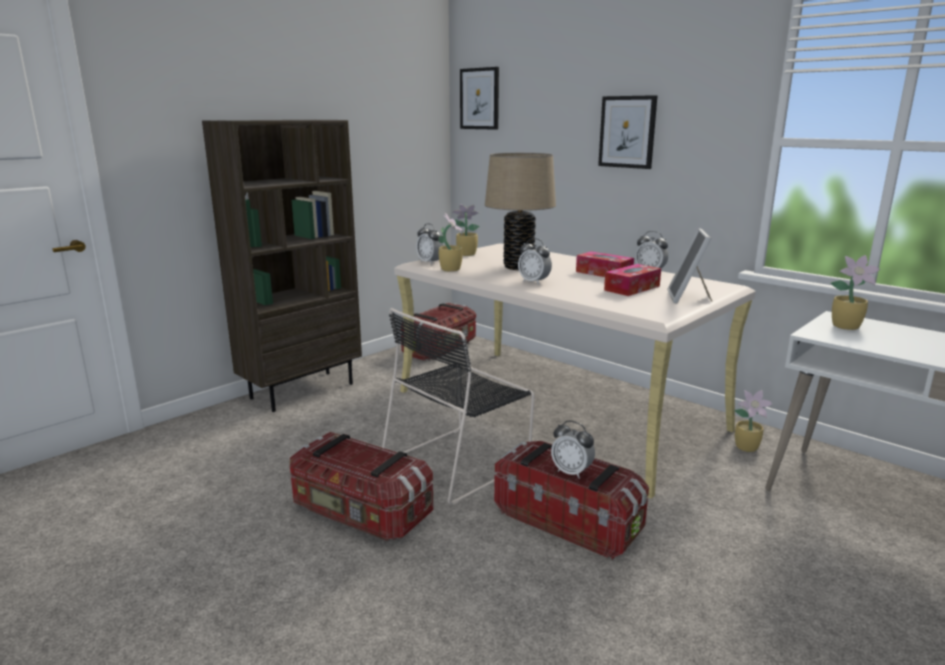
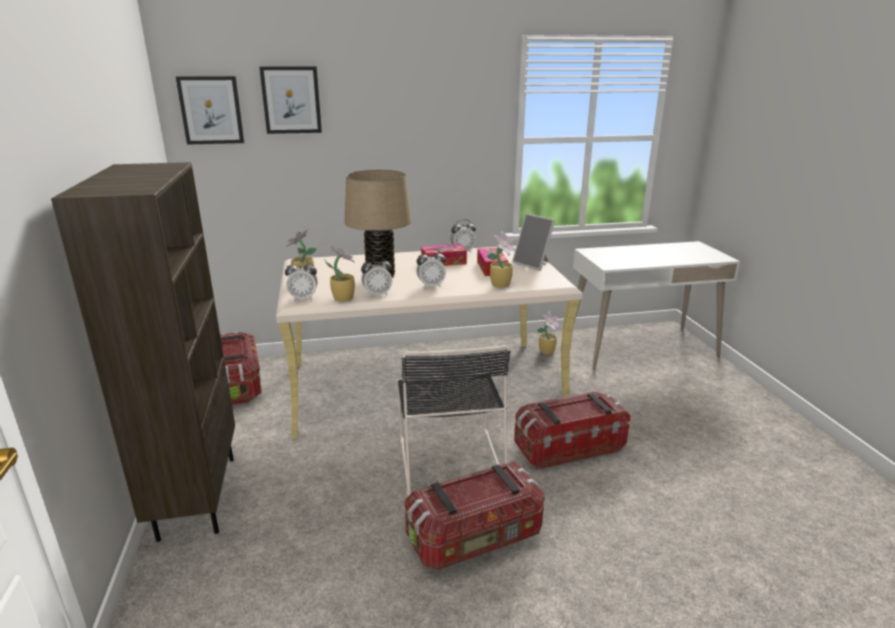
camera: 55 degrees left, 5 degrees up
(571, 472) = (578, 411): alarm clock -> alarm clock (377, 294)
(627, 132) = (399, 139): picture -> picture (291, 100)
(847, 327) = (605, 256): potted plant -> potted plant (501, 284)

